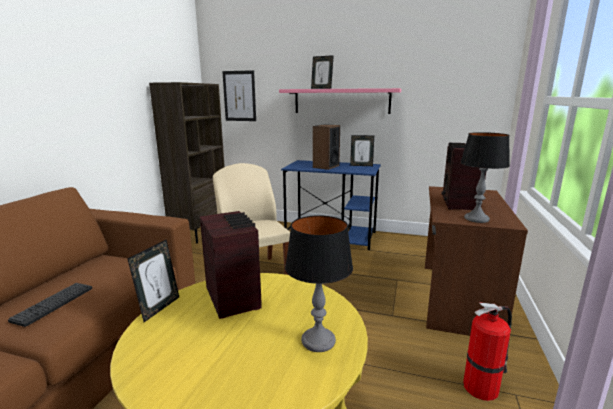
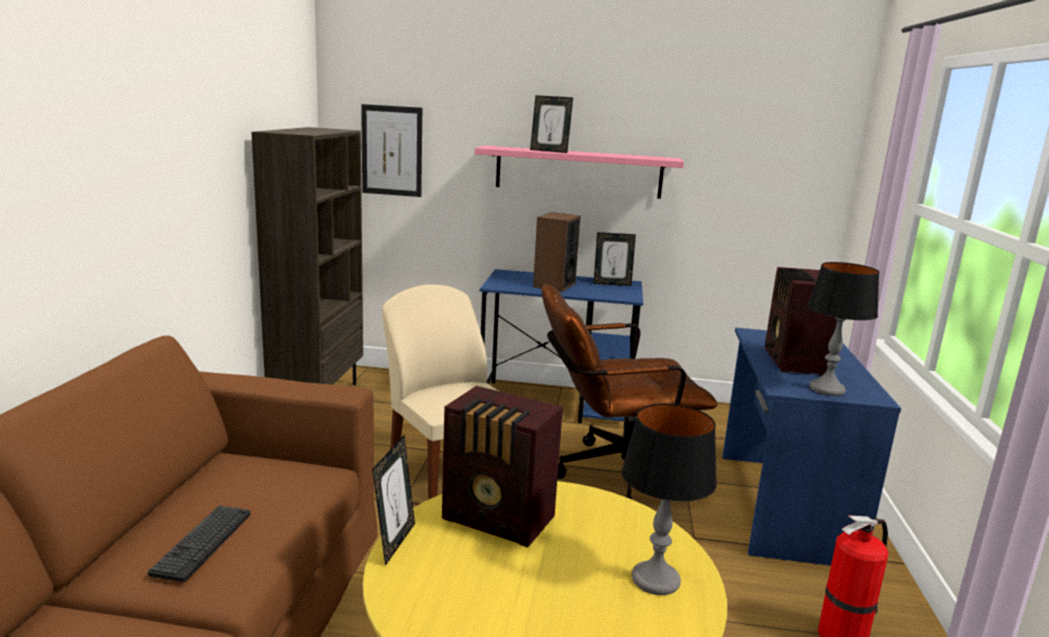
camera: 10 degrees left, 0 degrees up
(233, 297) = (499, 520): radio -> radio turned 150 degrees clockwise
(351, 276) = (612, 475): none -> brown office chair
(456, 298) = (781, 506): brown desk -> blue desk

